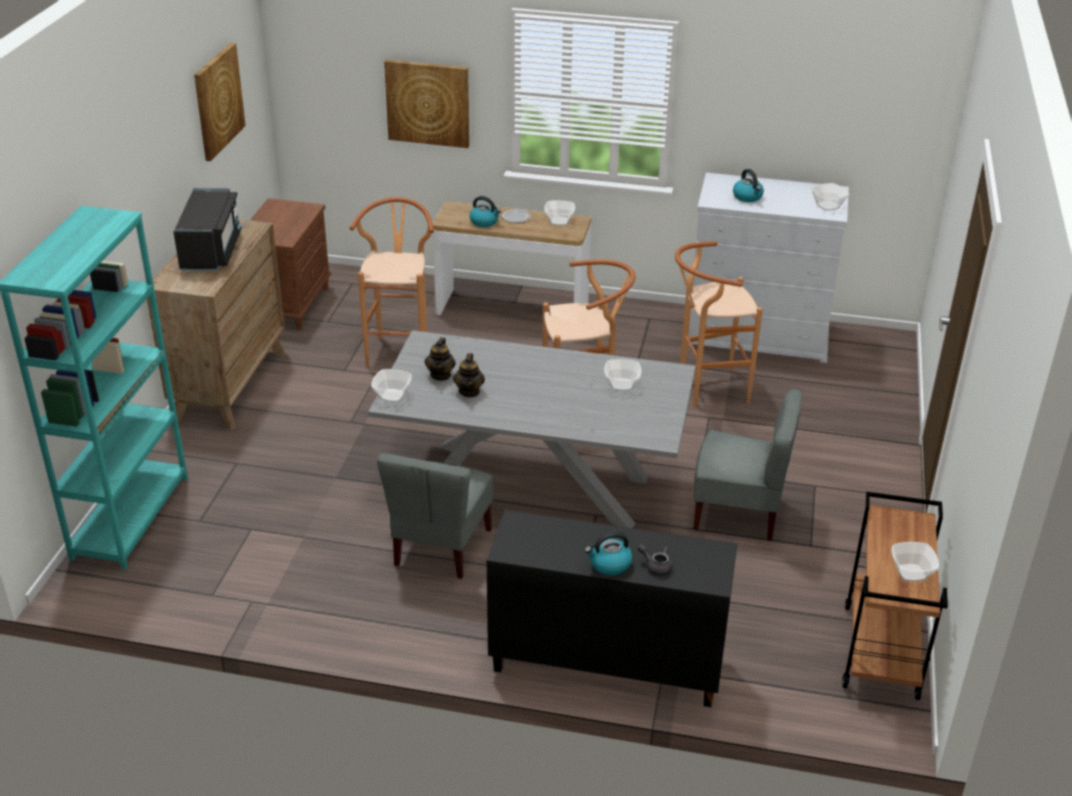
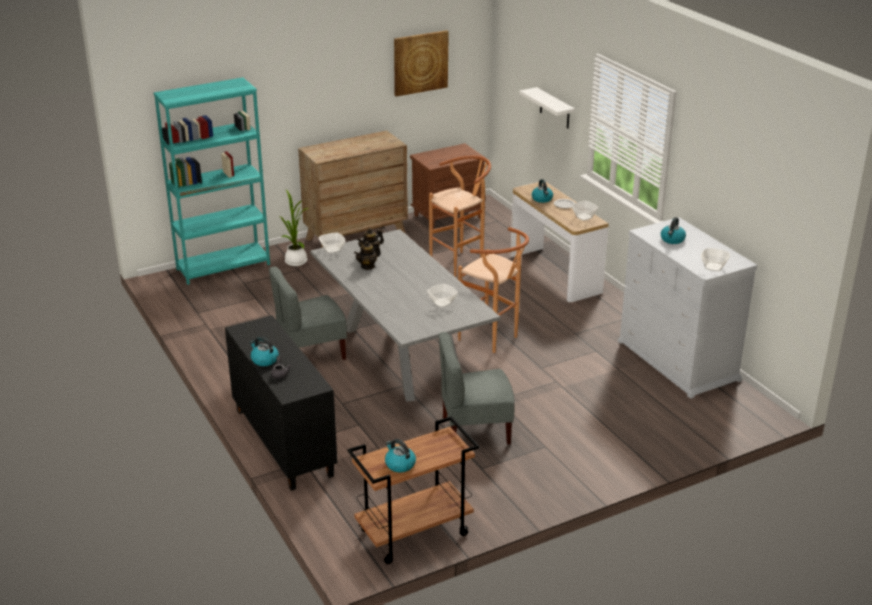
camera: 50 degrees right, 5 degrees down
(211, 250) = (355, 145): black microwave -> none
(211, 454) = (296, 260): none -> potted plant
(428, 103) = (554, 109): picture -> white shelf
(706, 390) = (583, 368): brown stool -> none
(738, 513) = (475, 430): grey chair -> grey chair turned 105 degrees clockwise
(912, 573) = (399, 464): bowl -> kettle

